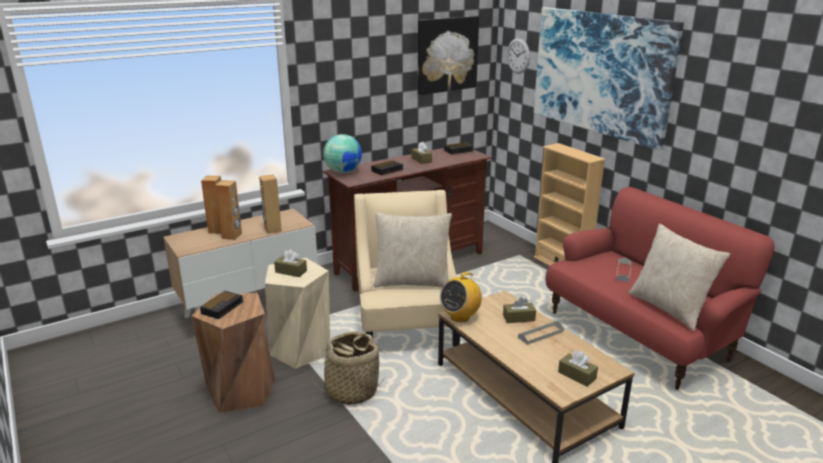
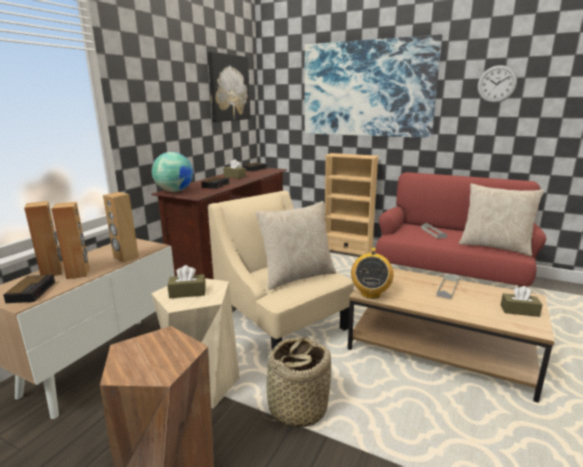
camera: 30 degrees left, 5 degrees down
(223, 307) = (140, 357): alarm clock -> alarm clock (32, 291)
(518, 56) = (281, 90): wall clock -> wall clock (496, 84)
(518, 318) = (414, 281): brown tissue box -> none

